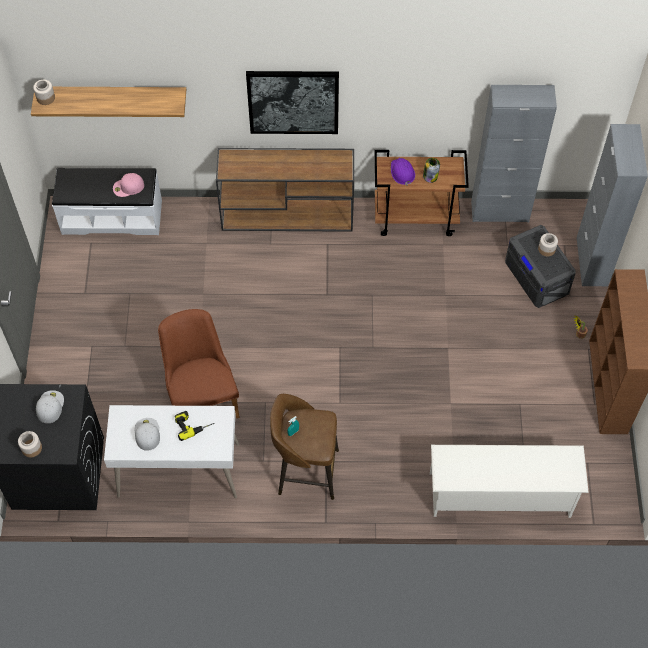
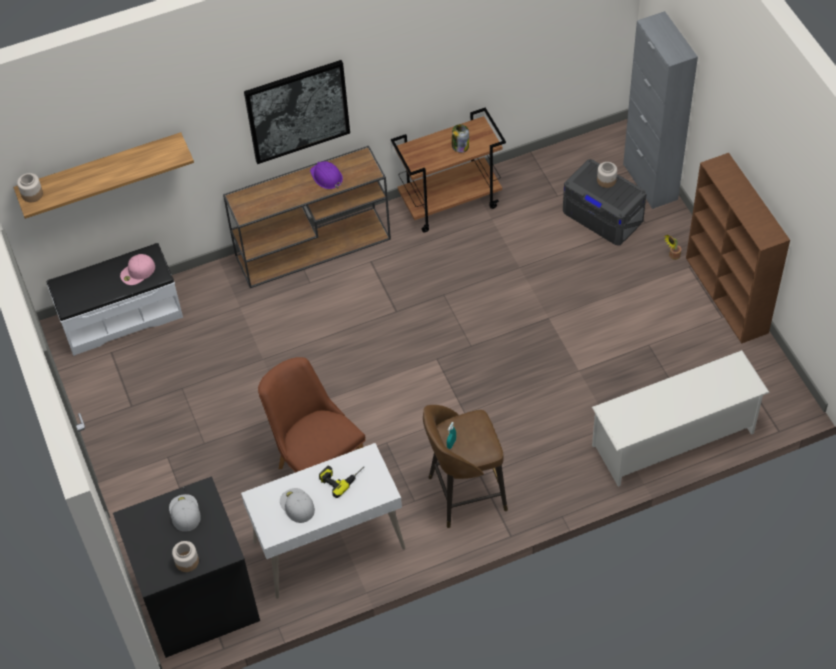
camera: 20 degrees left, 5 degrees down
(402, 172) = (429, 152): purple hard hat -> purple hard hat (326, 177)
(500, 211) = (533, 166): grey cabinet -> none

